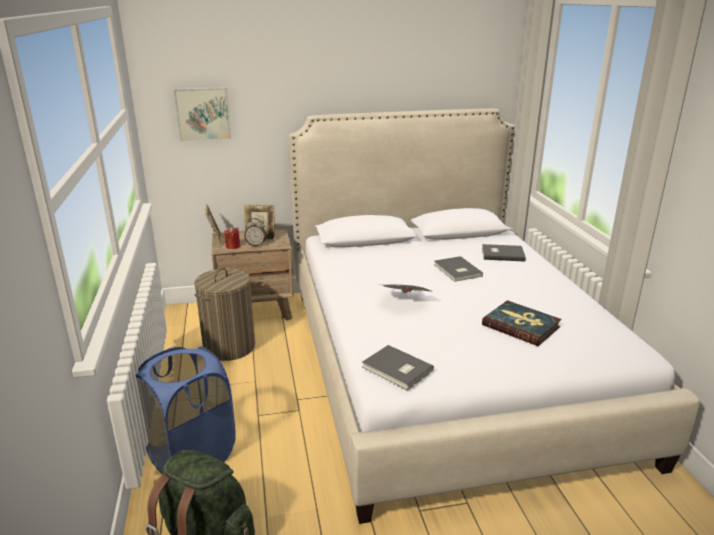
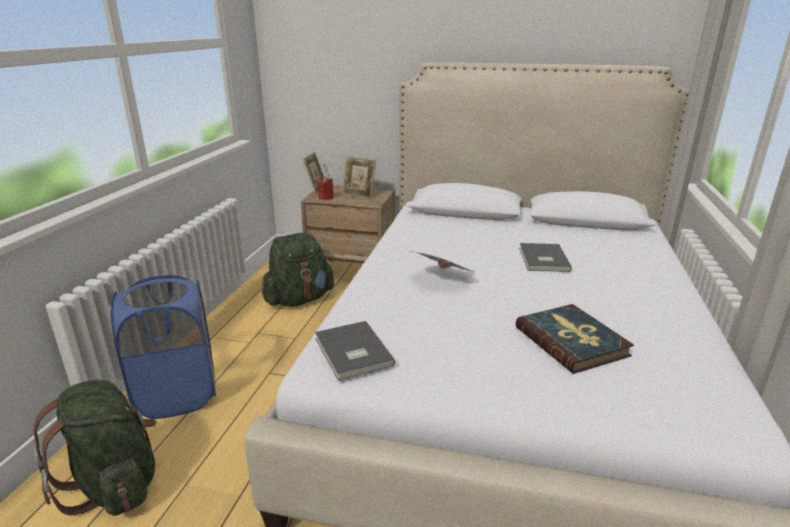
camera: 25 degrees right, 0 degrees up
(203, 113) = (319, 56): picture -> none
(229, 347) = (299, 300): laundry basket -> green backpack
(256, 245) = (349, 199): alarm clock -> none
(502, 254) = (622, 252): grey book -> none

